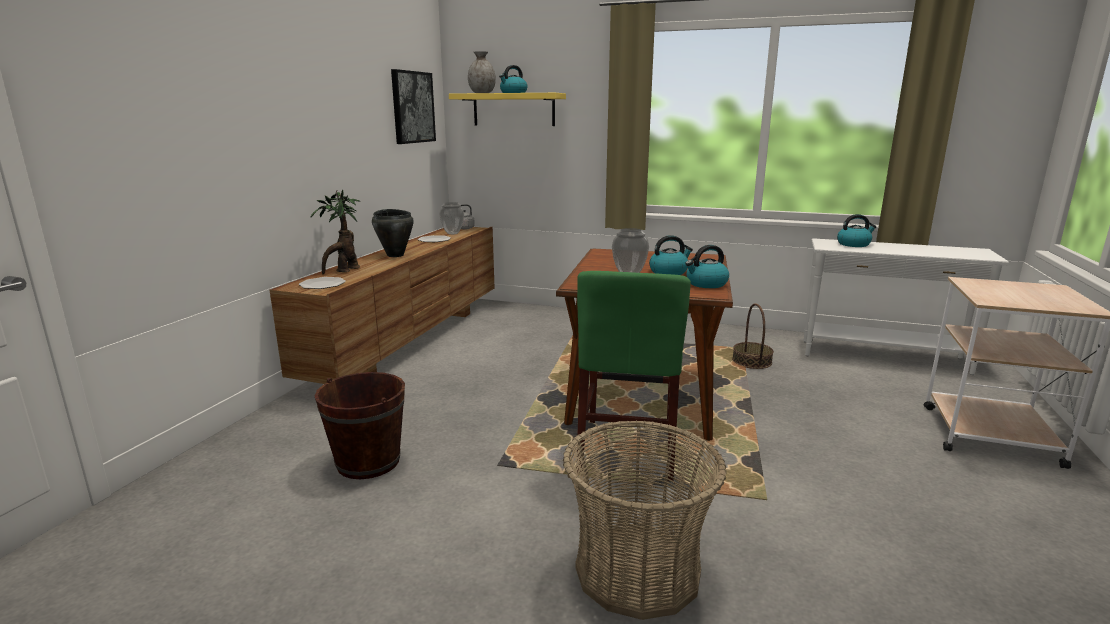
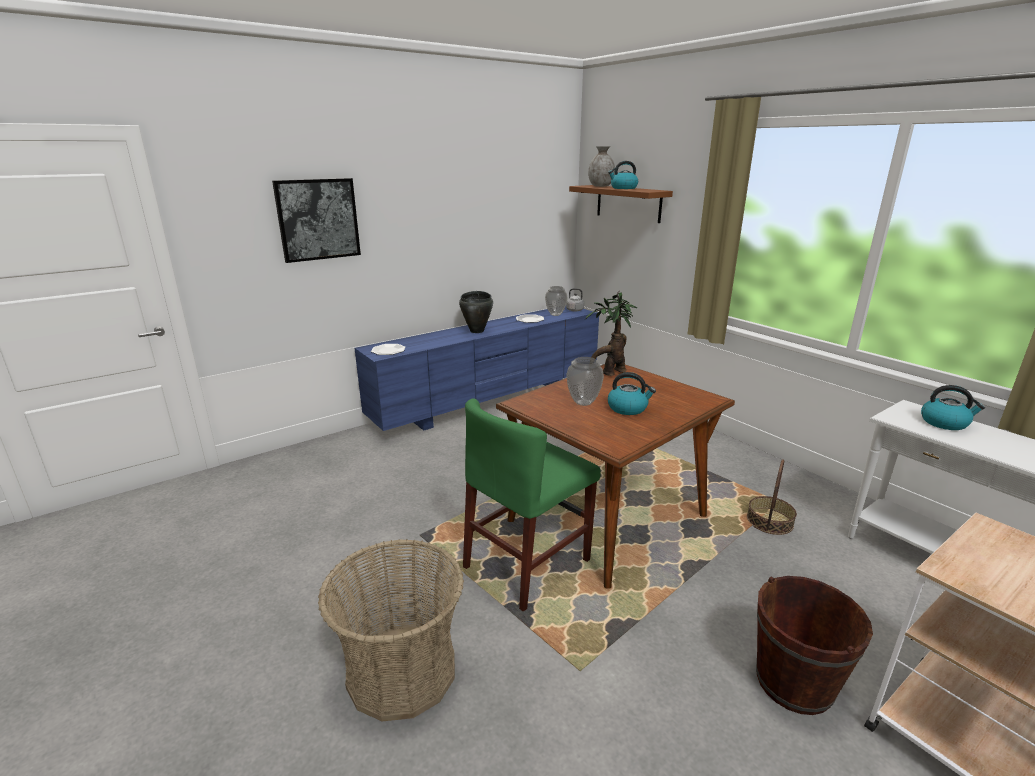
camera: 35 degrees right, 5 degrees up
(344, 271) = (420, 340): potted plant -> potted plant (610, 373)
(368, 462) = (351, 497): brown bucket -> brown bucket (794, 682)
(410, 341) = (489, 402): brown cabinet -> blue cabinet
(412, 107) = (533, 199): picture -> picture (318, 219)
(513, 109) = (628, 203): yellow shelf -> brown shelf
(706, 284) = (634, 433): kettle -> none

